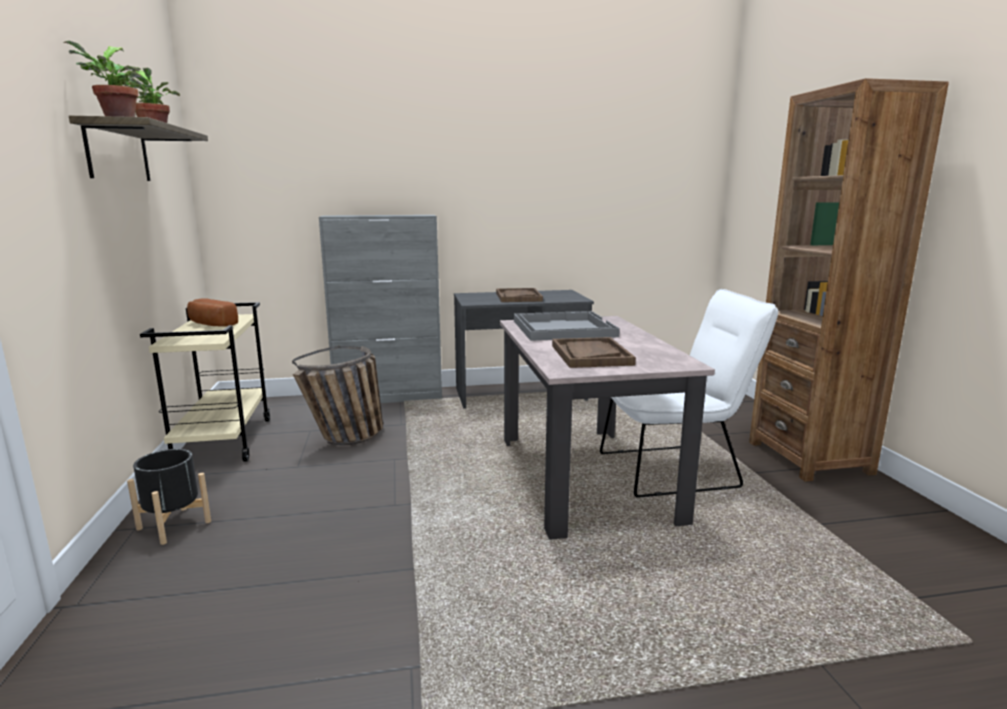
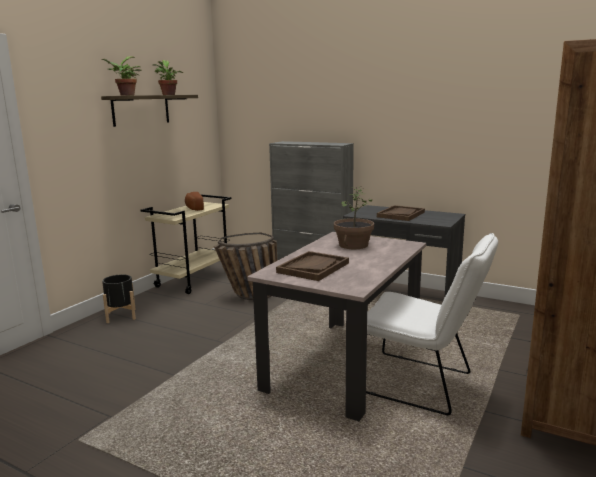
camera: 40 degrees right, 0 degrees up
(562, 328) = (353, 245): grey tray -> potted plant

